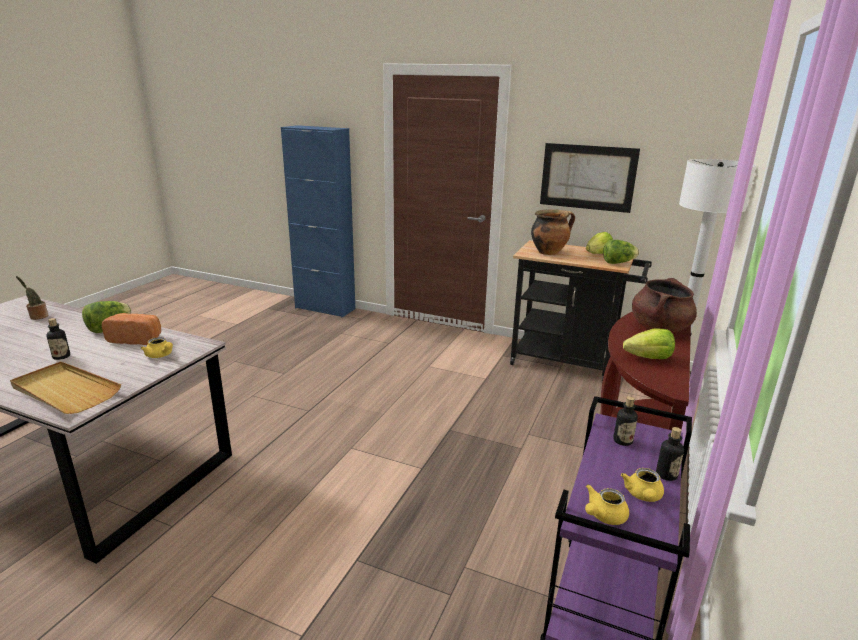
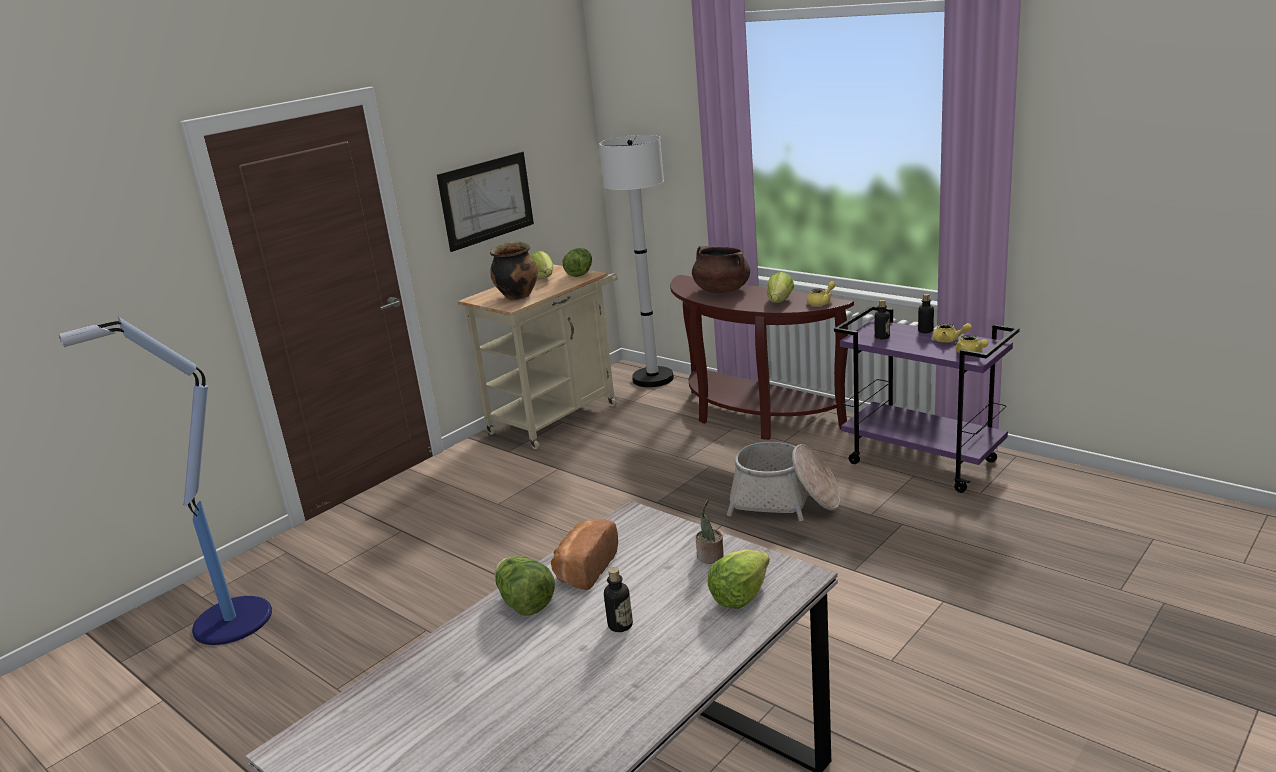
camera: 70 degrees left, 0 degrees up
(37, 316) = (409, 699): potted plant -> potted plant (710, 557)
(65, 391) = (740, 595): beige tray -> lettuce
(160, 355) = (655, 541): yellow teapot -> yellow teapot (821, 302)
(296, 321) = (229, 622): none -> floor lamp
(325, 308) = (200, 590): blue cabinet -> none
(472, 501) = (784, 501): none -> basket
(569, 363) = (559, 415): black cart -> beige cart

